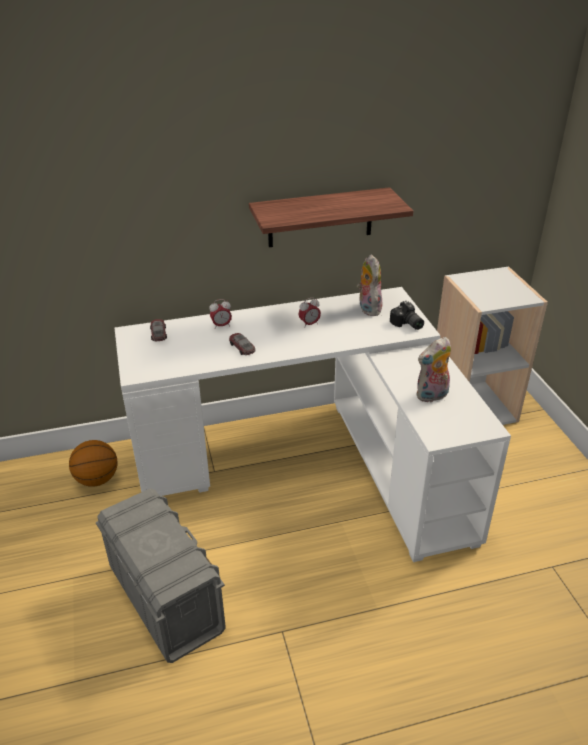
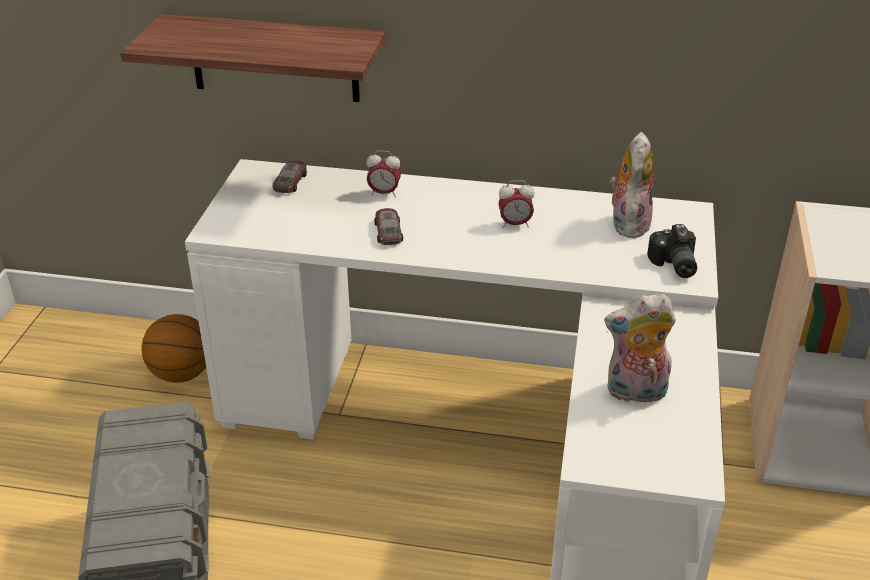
camera: 25 degrees right, 0 degrees up
(320, 218) = (577, 54): shelf -> shelf (274, 58)

